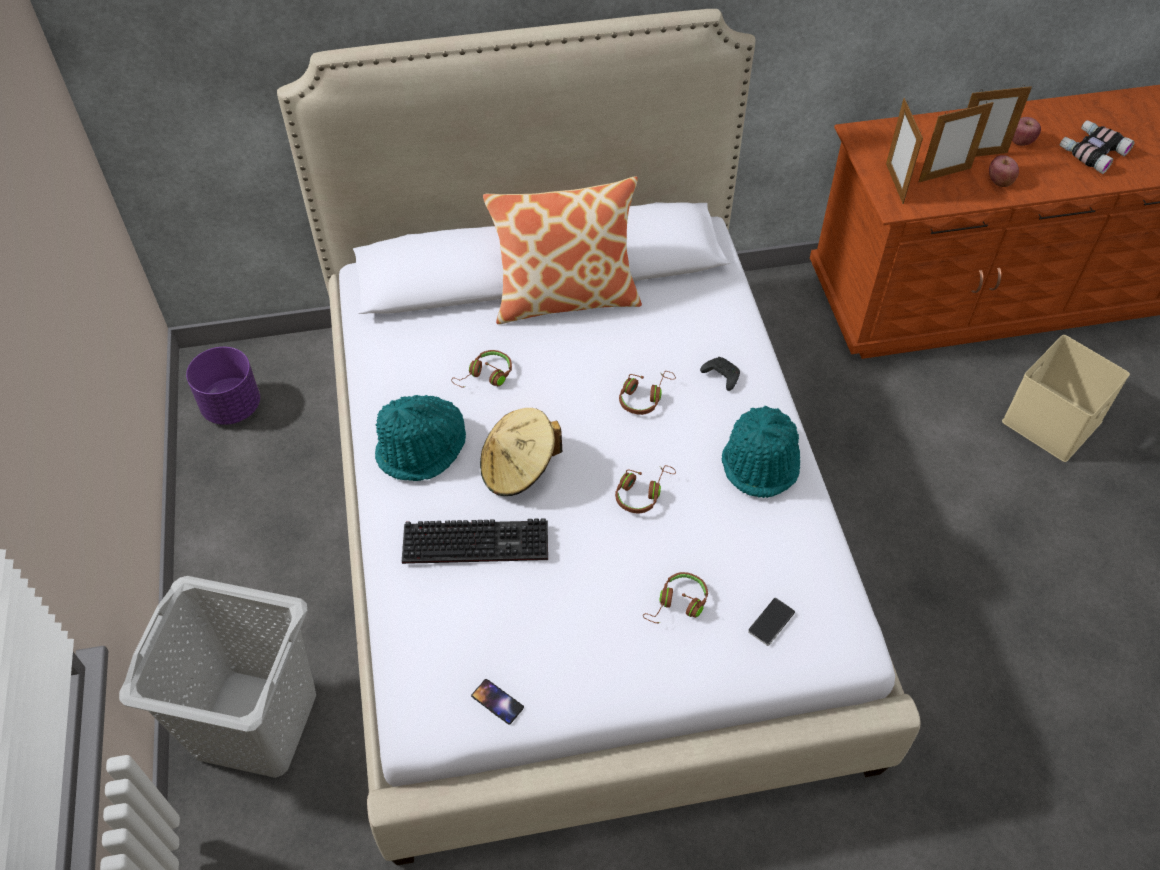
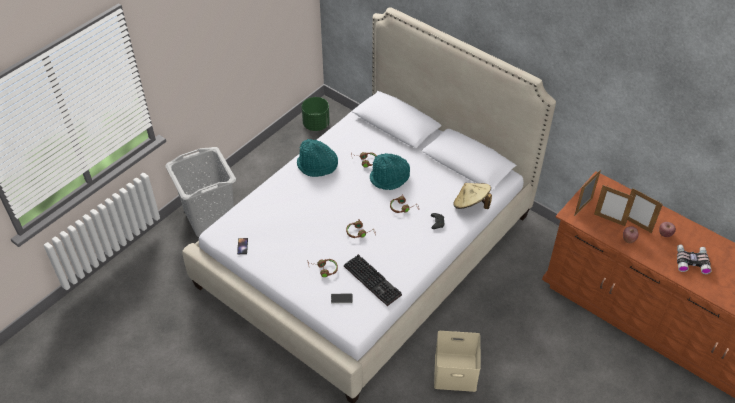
camera: 50 degrees right, 5 degrees down
(232, 406) = (316, 124): purple planter -> green planter
(478, 540) = (295, 202): keyboard -> keyboard (374, 280)
(518, 468) = (335, 194): beige hat -> beige hat (471, 205)
(565, 297) = (424, 158): pillow -> none
(761, 462) = (409, 257): turquoise hat -> turquoise hat (389, 178)
(1051, 419) = (595, 374): beige storage box -> beige storage box (456, 371)

